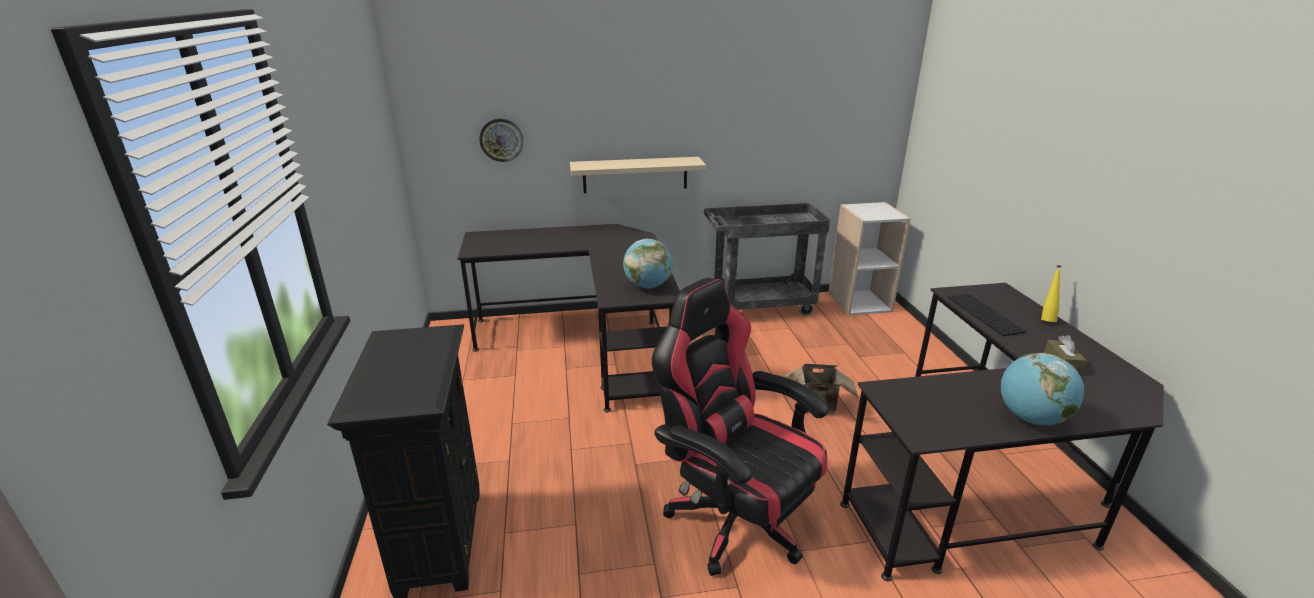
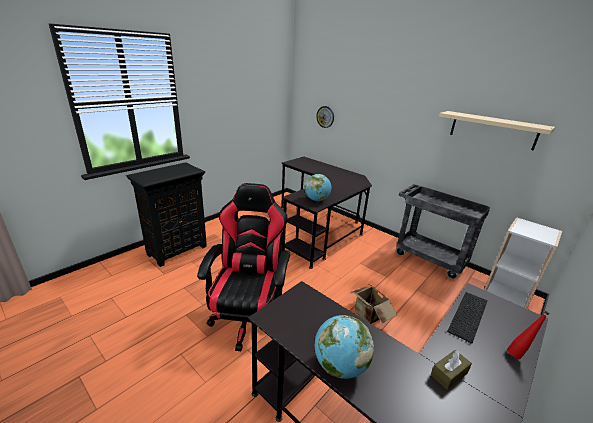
camera: 50 degrees right, 0 degrees up
(635, 174) = (381, 151): beige shelf -> beige shelf (492, 130)
(1046, 319) = (518, 353): yellow bottle -> red bottle

